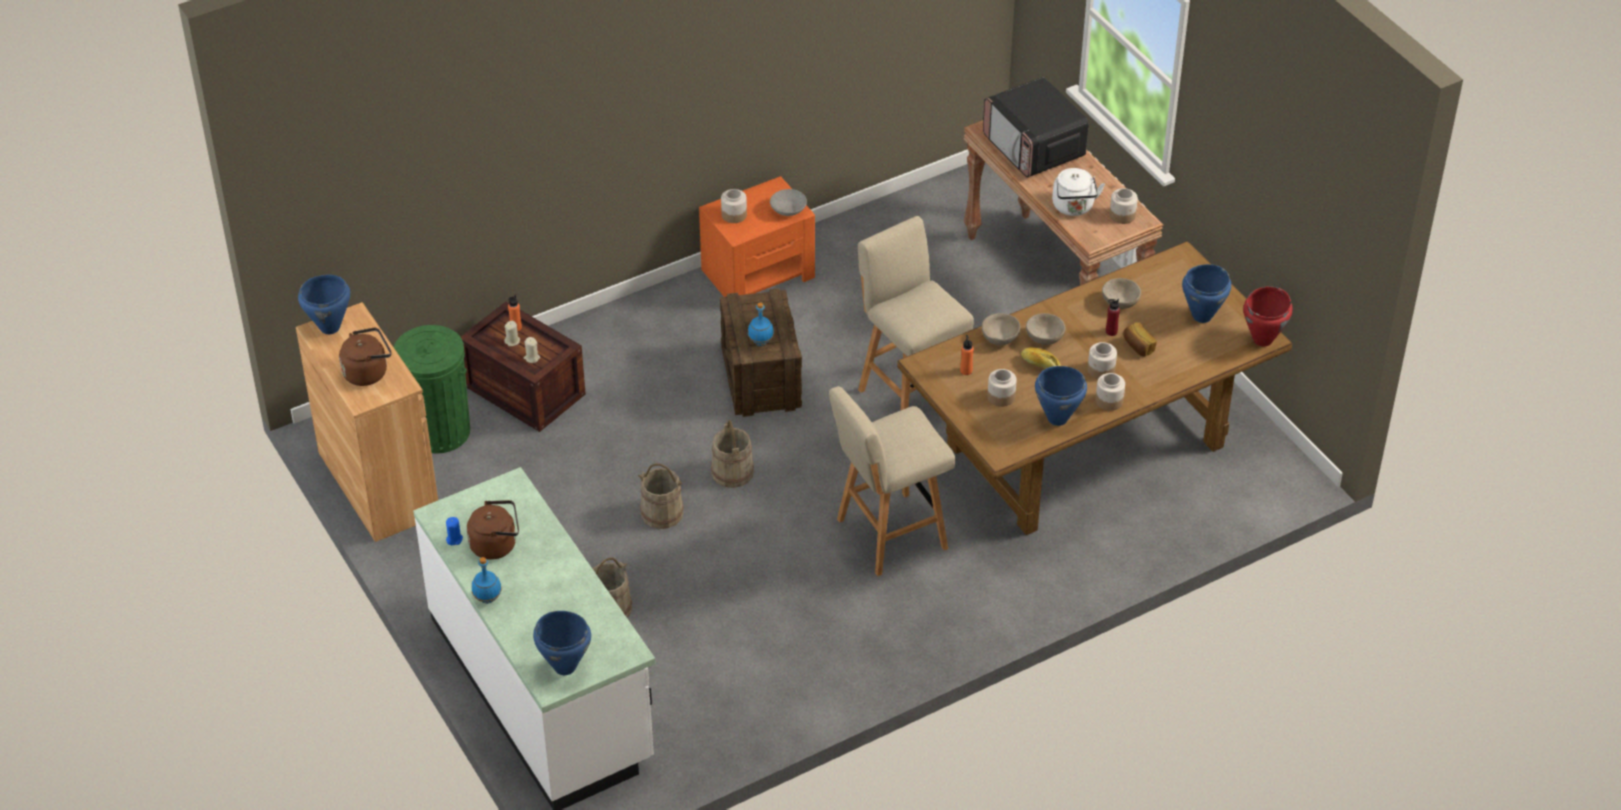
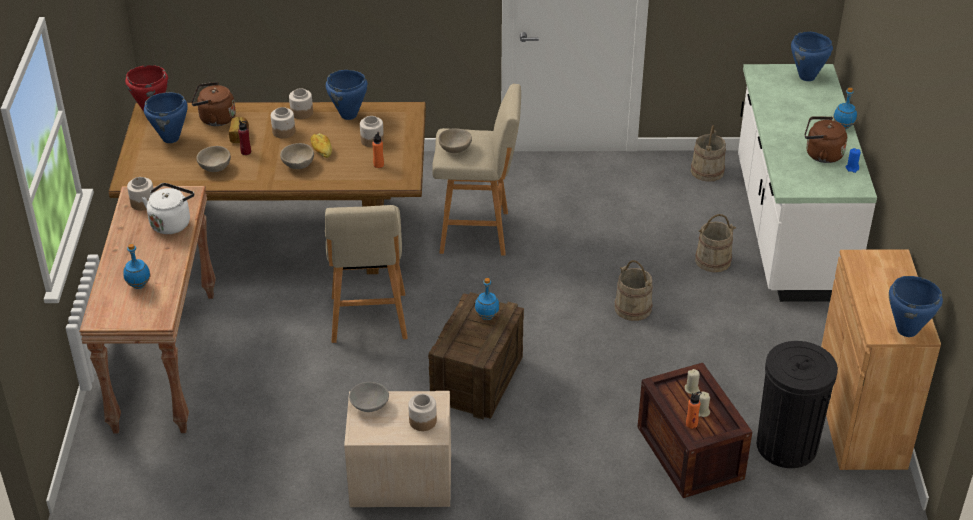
camera: 150 degrees left, 5 degrees down
(368, 372) = (884, 279): brown kettle -> brown kettle (215, 119)
(439, 431) = (787, 445): green trash can -> black trash can
(732, 472) = (557, 316): beige bucket -> beige bucket (707, 171)
(758, 273) = (400, 479): orange nightstand -> beige nightstand
(1000, 338) = (330, 176): beige bowl -> beige bowl (455, 149)
(1034, 147) = (138, 285): microwave -> blue bottle

